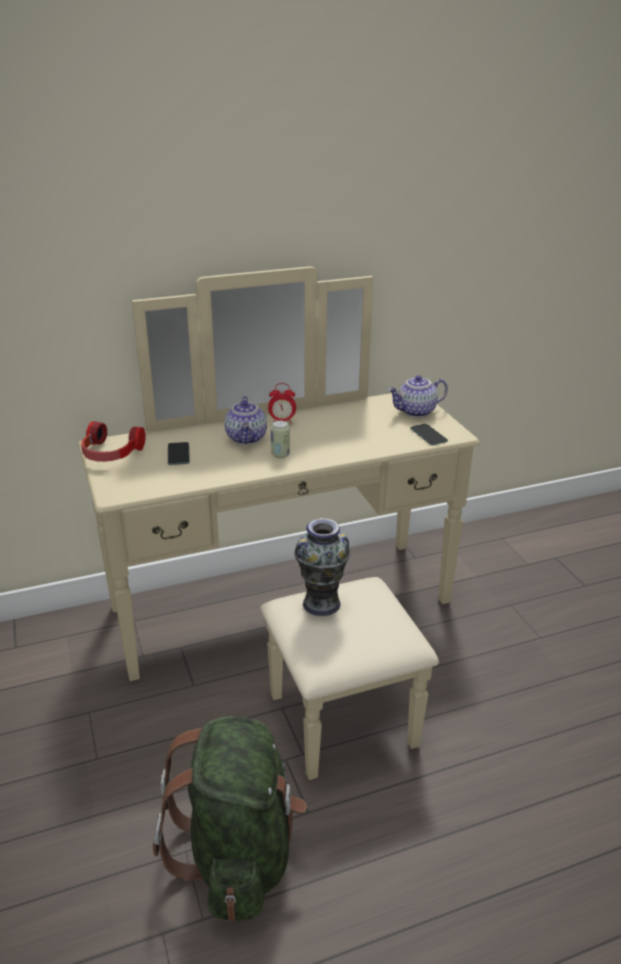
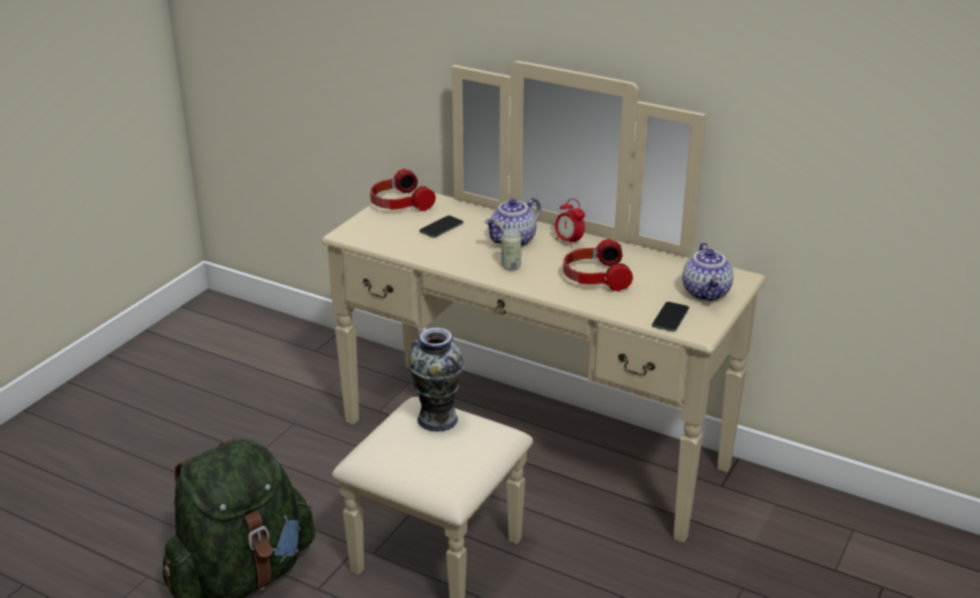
camera: 50 degrees right, 0 degrees up
(342, 435) = (594, 277): none -> headphones
(416, 412) = (707, 293): teapot -> teapot turned 120 degrees counterclockwise

